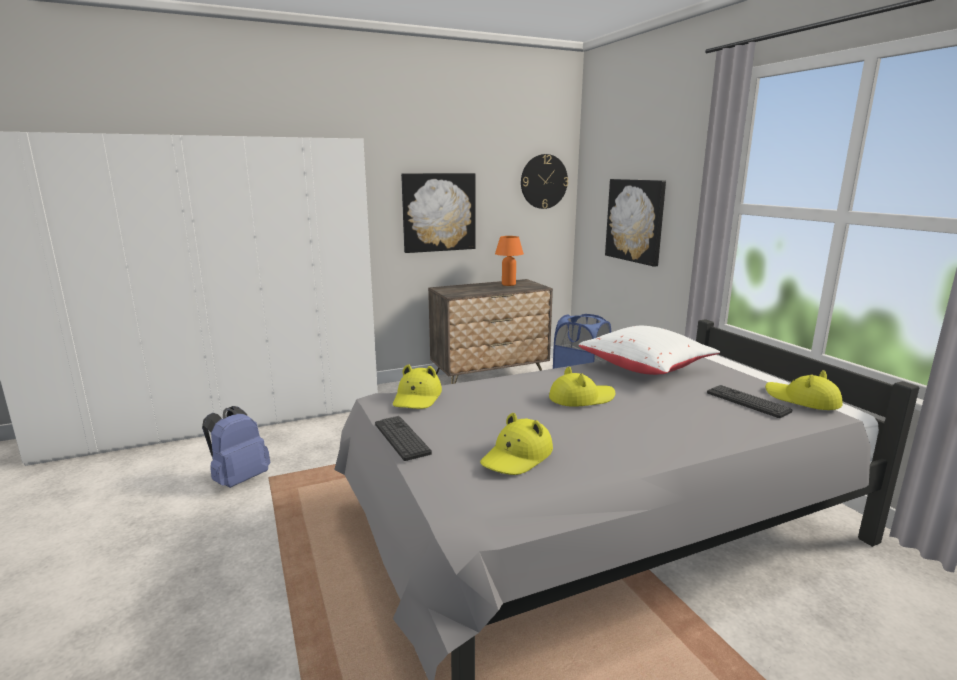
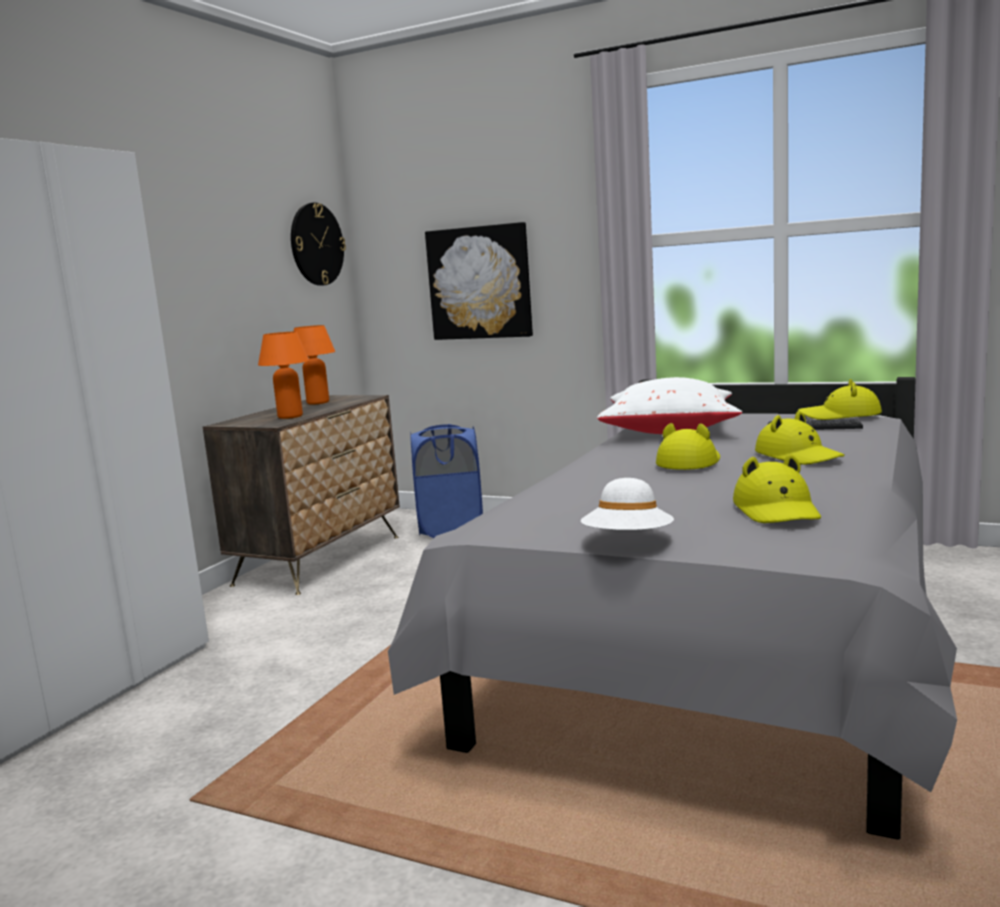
camera: 40 degrees left, 5 degrees down
(239, 479) = (132, 830): blue backpack -> none
(401, 438) = (628, 542): keyboard -> white hat
(417, 398) = (525, 514): yellow hat -> yellow hat (798, 456)
(439, 212) = (196, 296): picture -> none
(471, 291) = (290, 416): none -> orange table lamp

